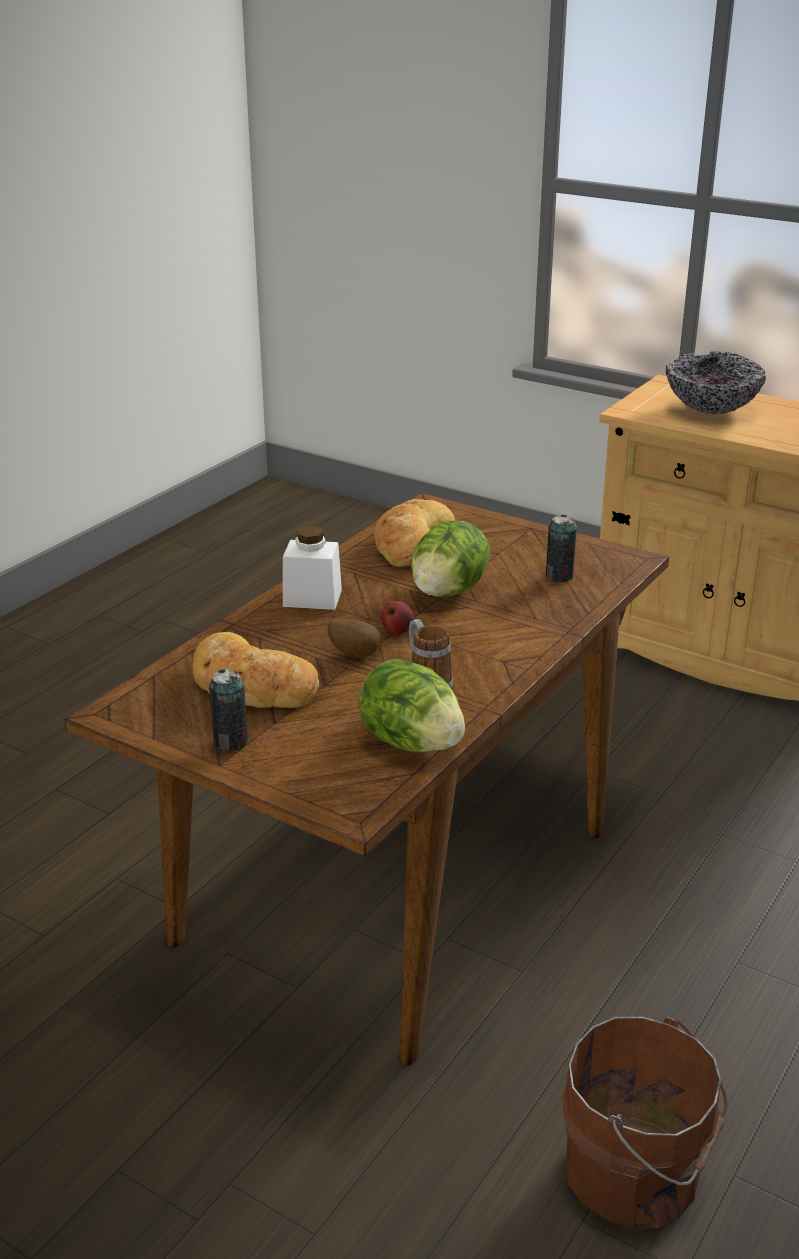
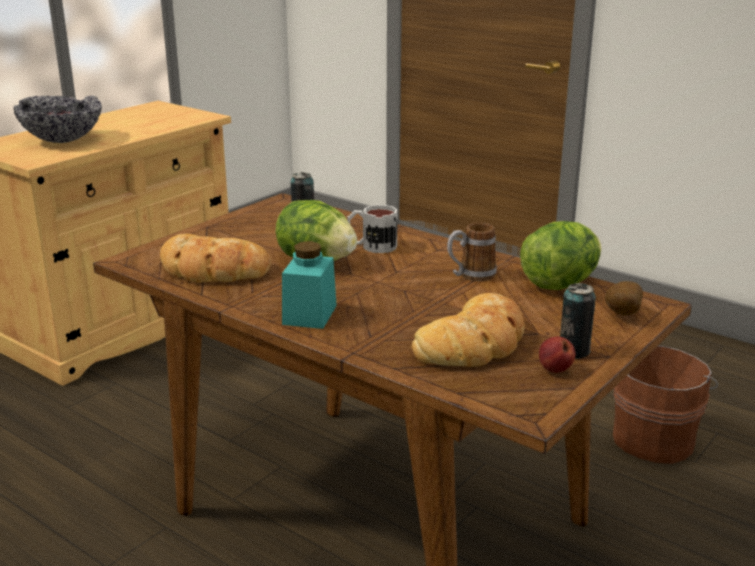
camera: 85 degrees left, 5 degrees down
(312, 598) = (309, 315): white jar -> turquoise jar
(355, 654) = (421, 299): potato -> potato (621, 315)
(397, 631) = (384, 282): apple -> apple (554, 370)
(502, 620) = (372, 246): none -> mug

